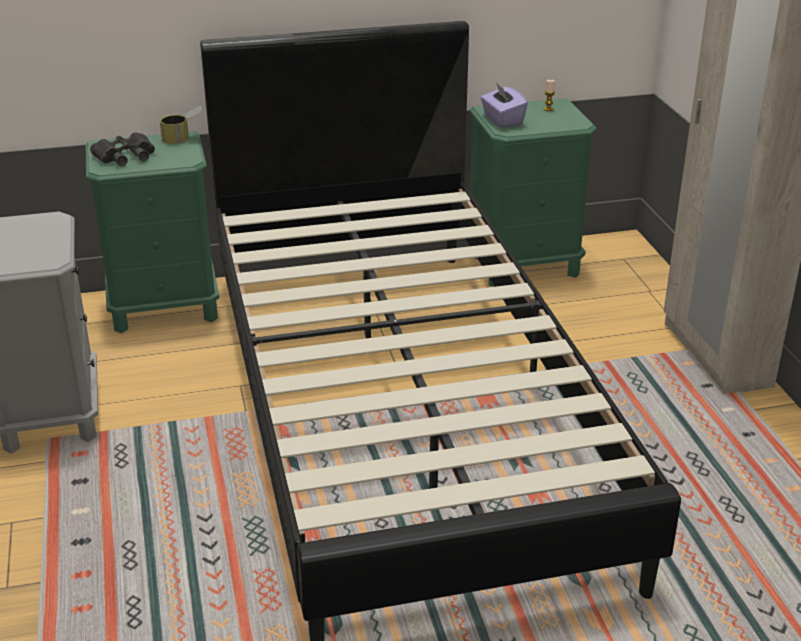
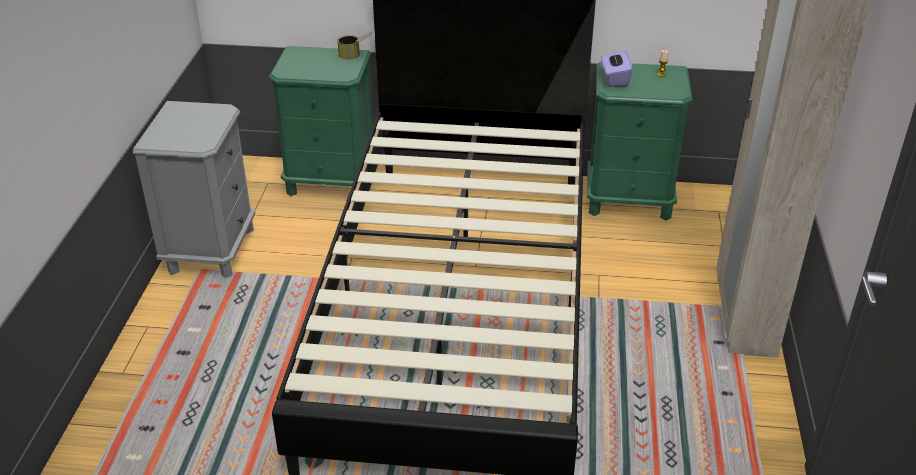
camera: 20 degrees right, 5 degrees up
(125, 156) = (304, 64): black binoculars -> none

